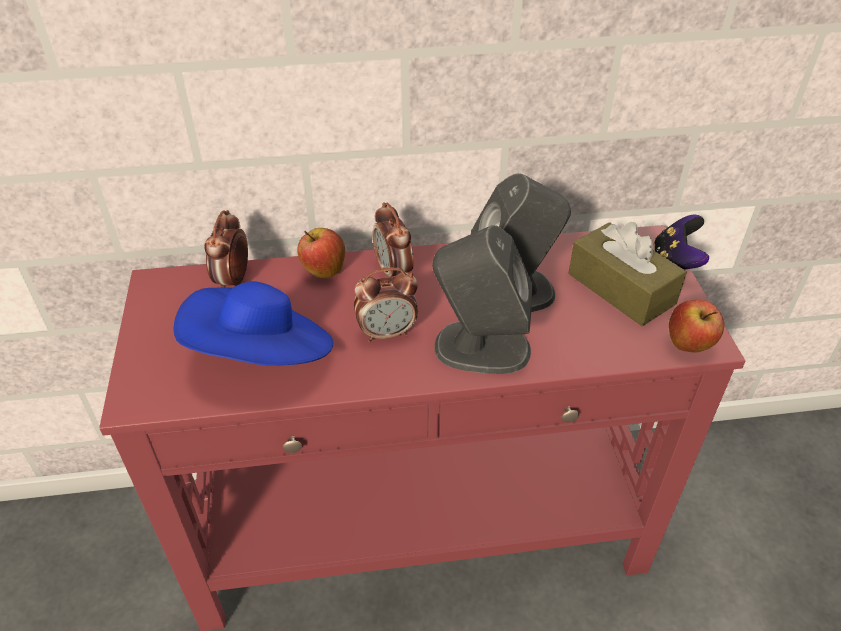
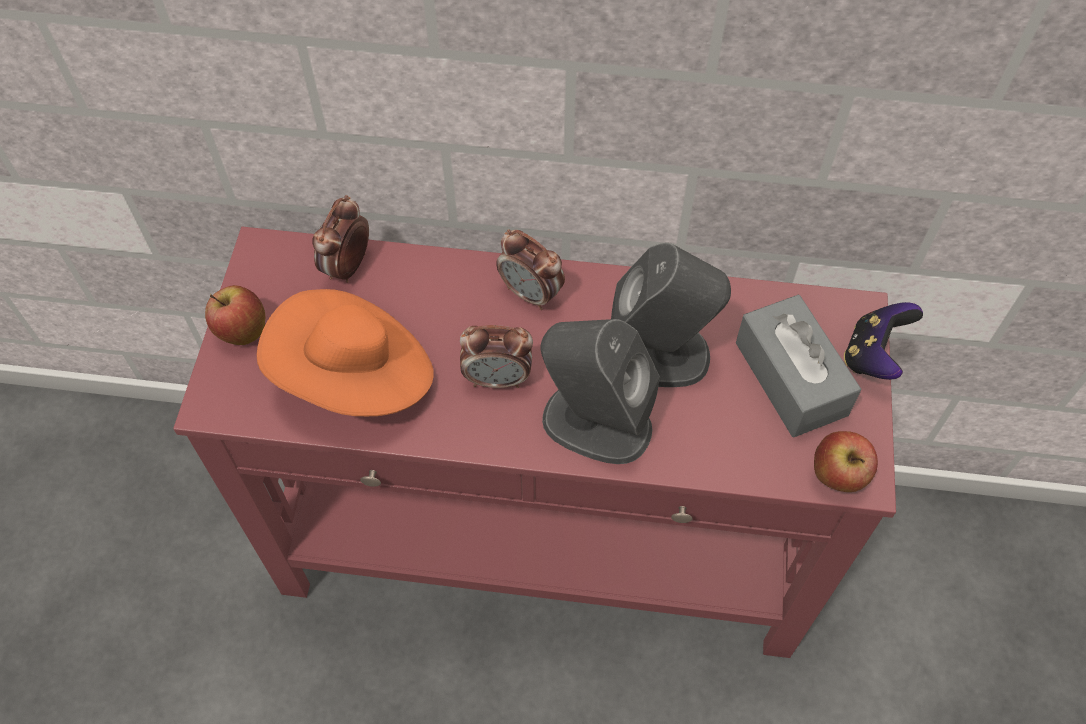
camera: 15 degrees right, 15 degrees up
(262, 355) = (355, 377): blue hat -> orange hat
(323, 271) = (451, 275): apple -> apple (242, 331)
(394, 272) = (531, 294): alarm clock -> alarm clock turned 45 degrees counterclockwise
(621, 289) = (790, 378): brown tissue box -> grey tissue box

